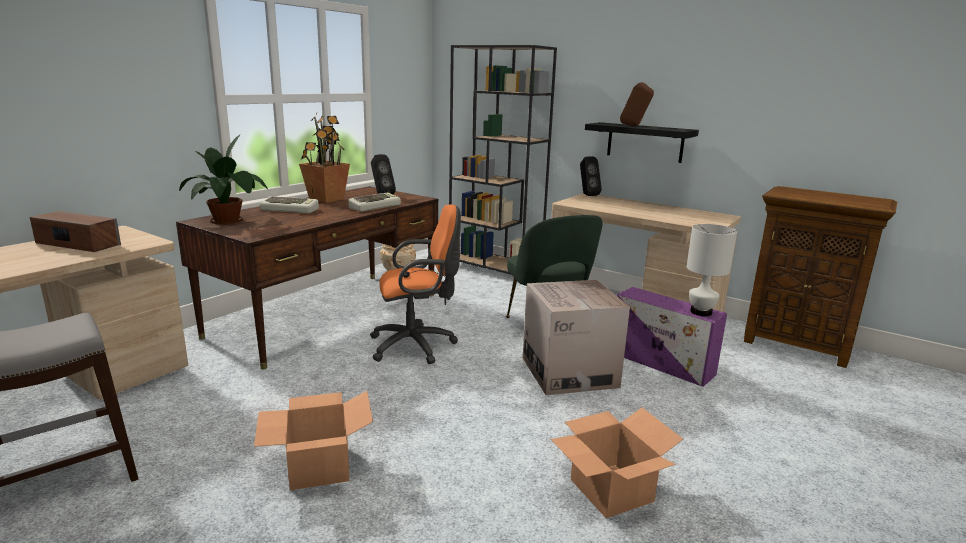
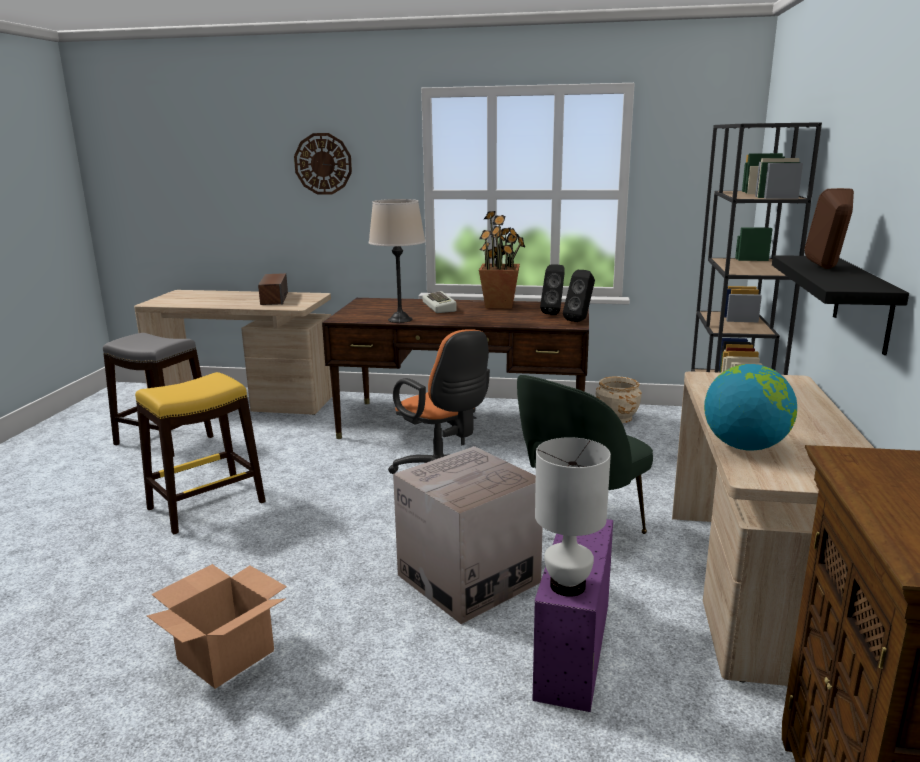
camera: 65 degrees right, 0 degrees up
(89, 62) = (323, 164): none -> wall clock
(229, 220) = (378, 304): potted plant -> none
(304, 223) = (400, 319): none -> beige table lamp
(320, 467) = (207, 505): cardboard box -> yellow stool
(374, 206) = (502, 321): keyboard -> none
(587, 195) = (792, 379): black speaker -> black speaker (580, 320)
(674, 219) = (745, 446): none -> globe

